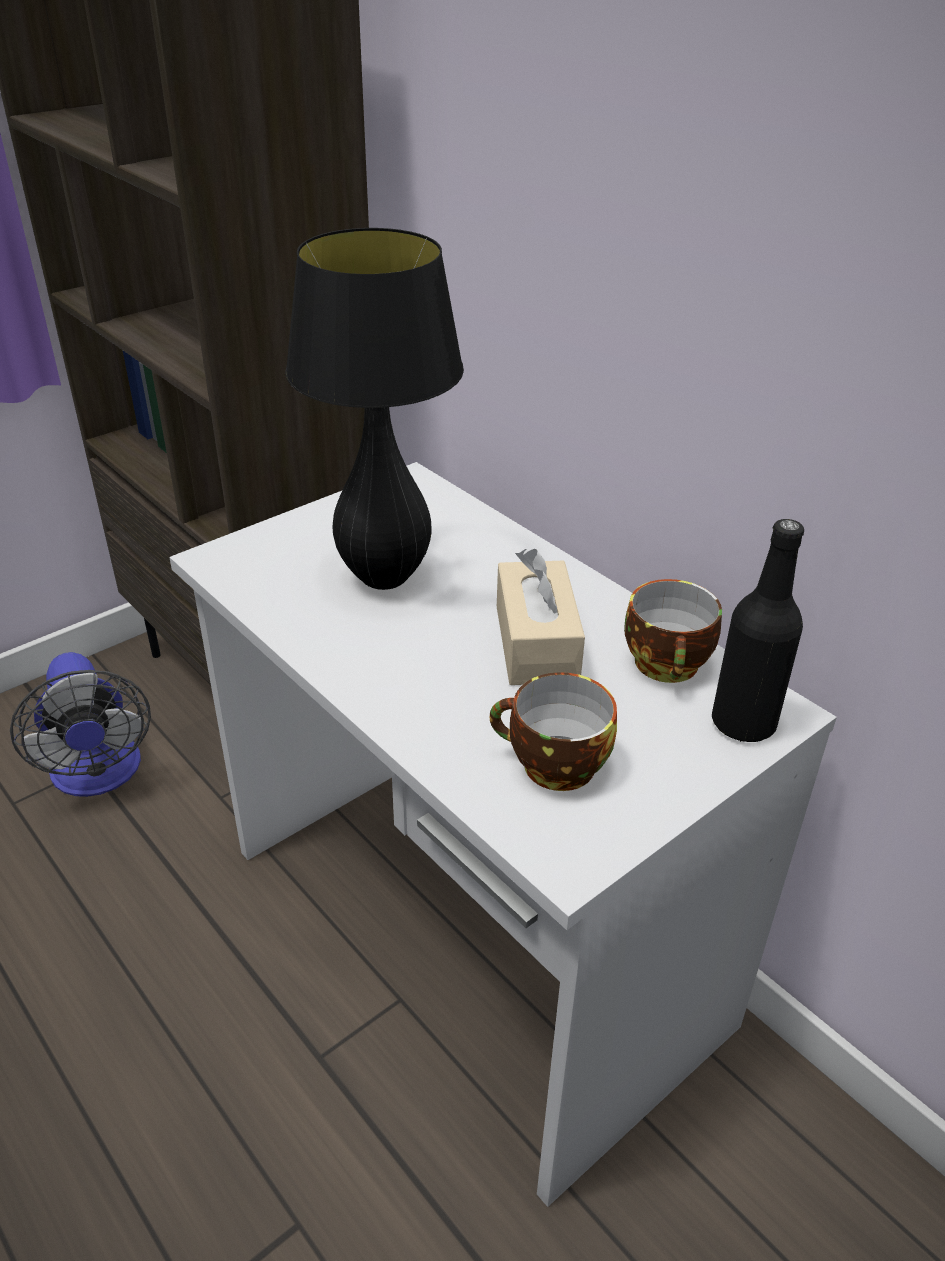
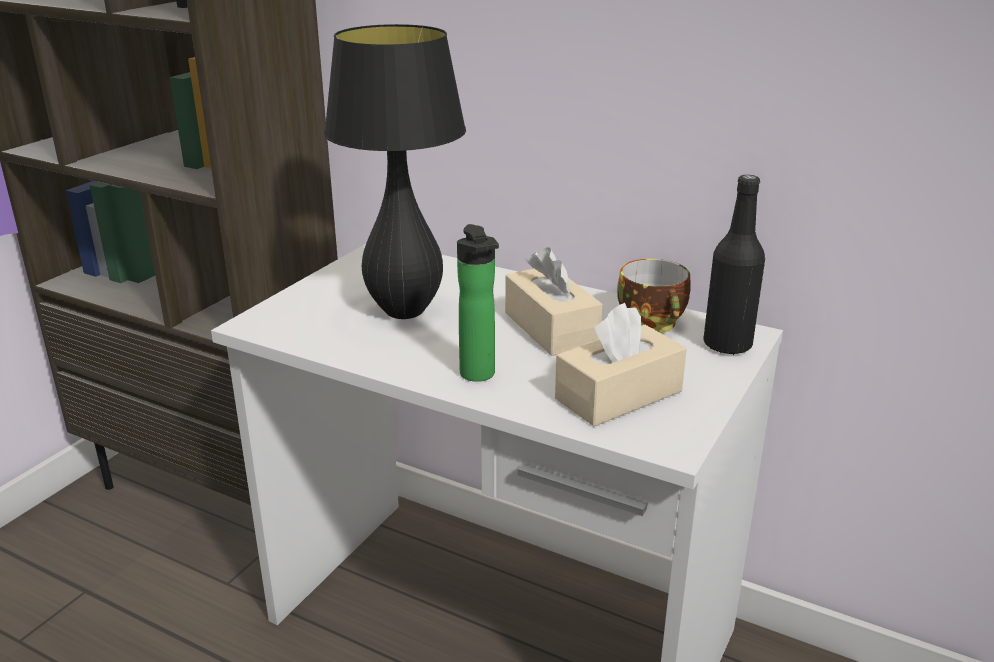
camera: 20 degrees left, 10 degrees down
(98, 775) = (98, 596): fan -> none
(408, 694) = (479, 376): none -> bottle
(553, 766) = (618, 395): cup -> beige tissue box

